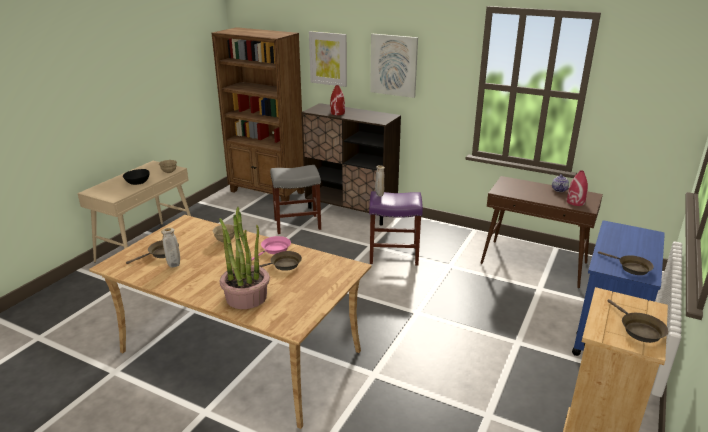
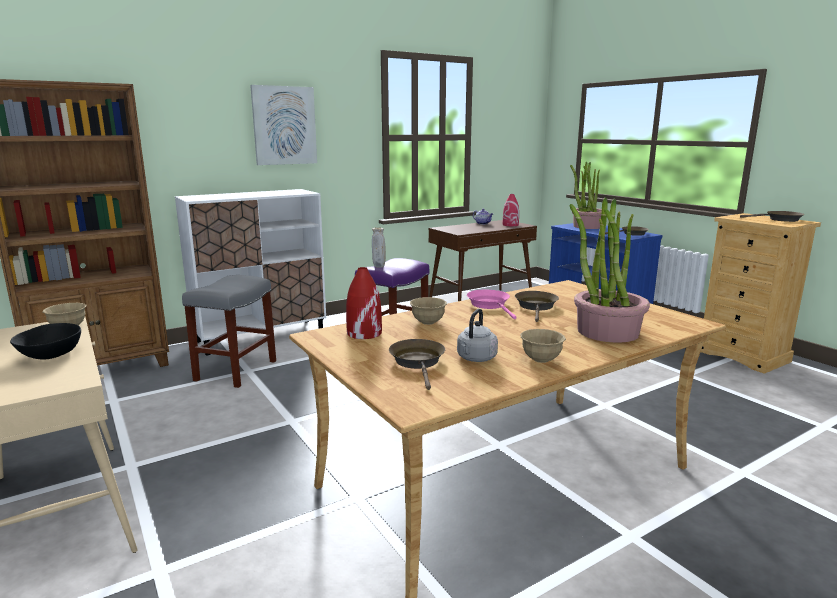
camera: 60 degrees left, 10 degrees down
(174, 266) = (475, 358): beige vase -> grey kettle
(182, 284) = (541, 359): none -> beige bowl
(328, 58) = (182, 126): picture -> none
(337, 113) = (234, 196): red vase -> red vase (364, 333)
(351, 210) = (261, 336): brown cabinet -> white cabinet
(633, 238) = (587, 226): none -> potted plant

